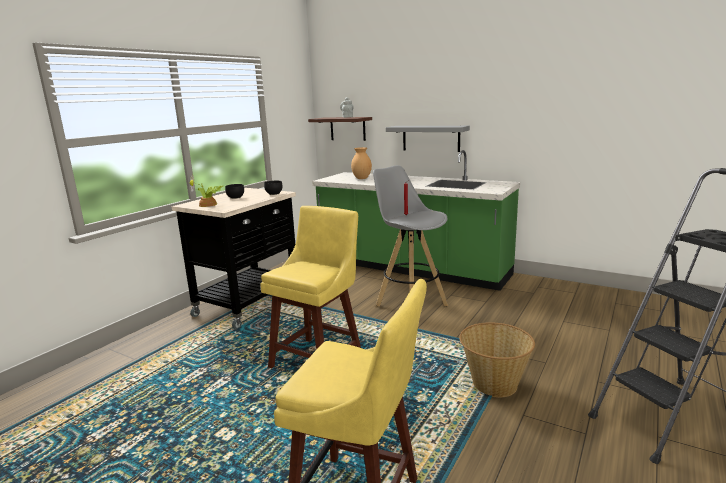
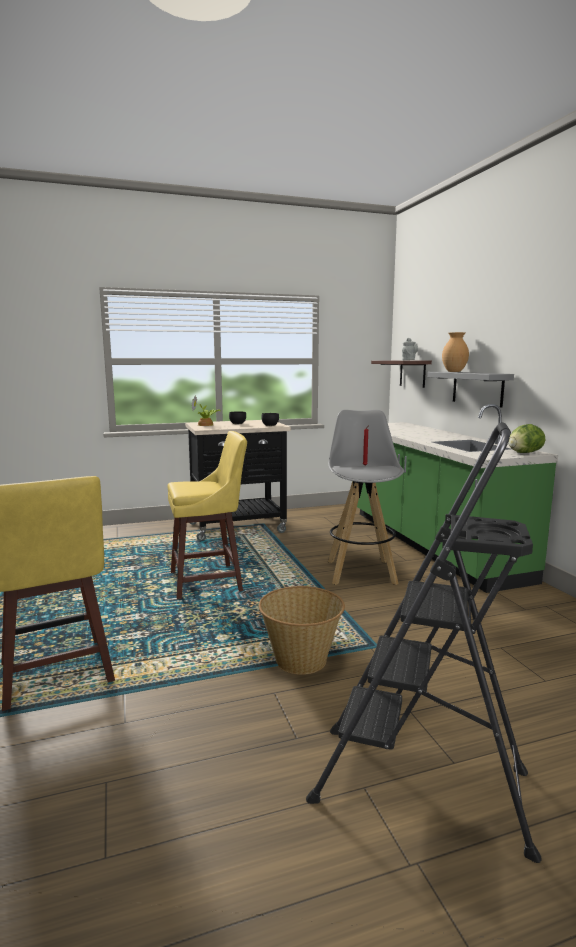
camera: 40 degrees right, 5 degrees down
(361, 178) = (397, 428): brown vase -> brown vase (453, 372)
(502, 184) = (524, 453): none -> lettuce

